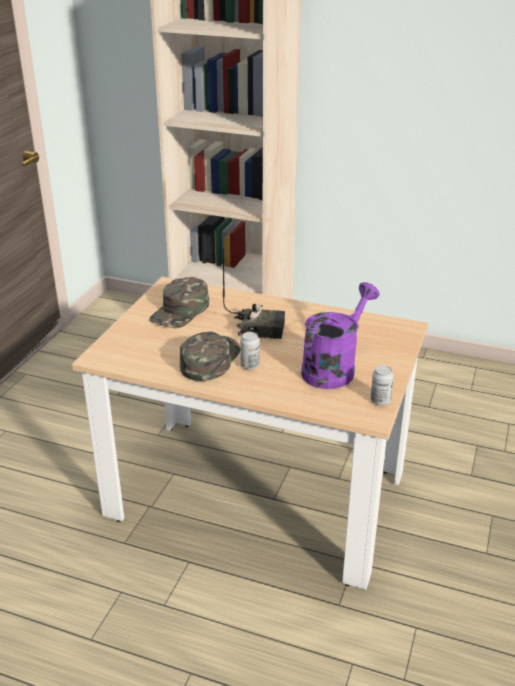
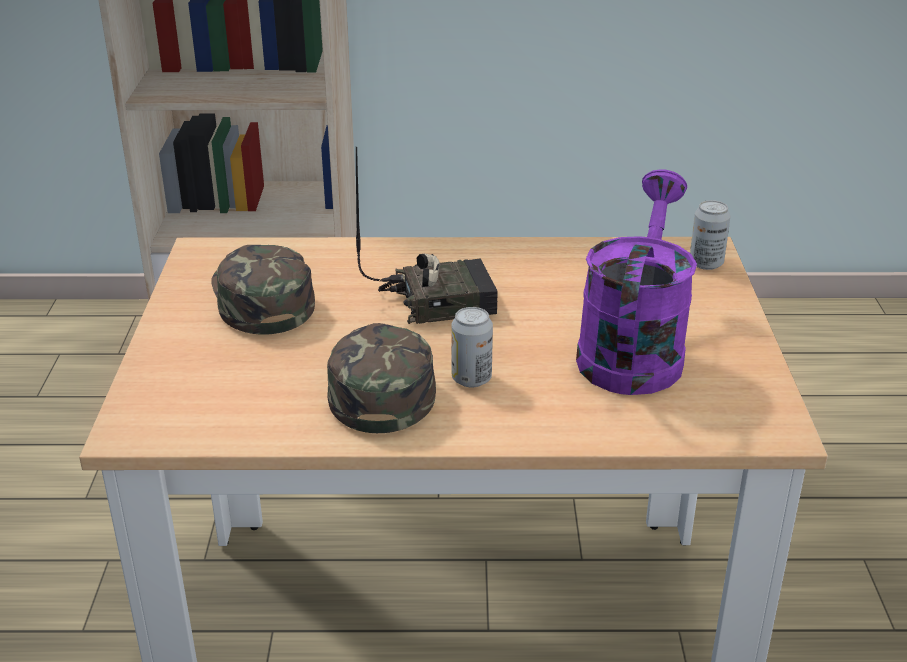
camera: 20 degrees left, 0 degrees up
(181, 311) = (260, 298): green cap -> green cap turned 150 degrees clockwise
(380, 401) = (764, 395): can -> can (706, 263)

